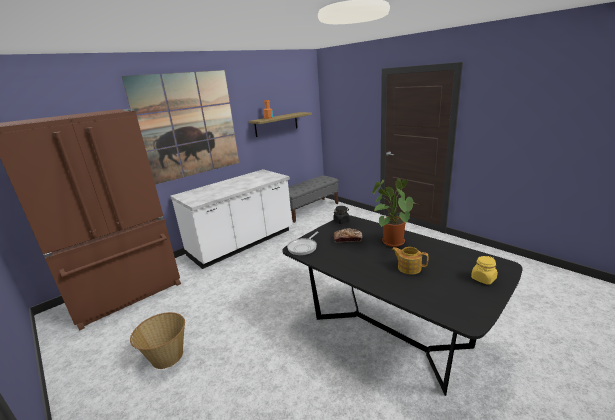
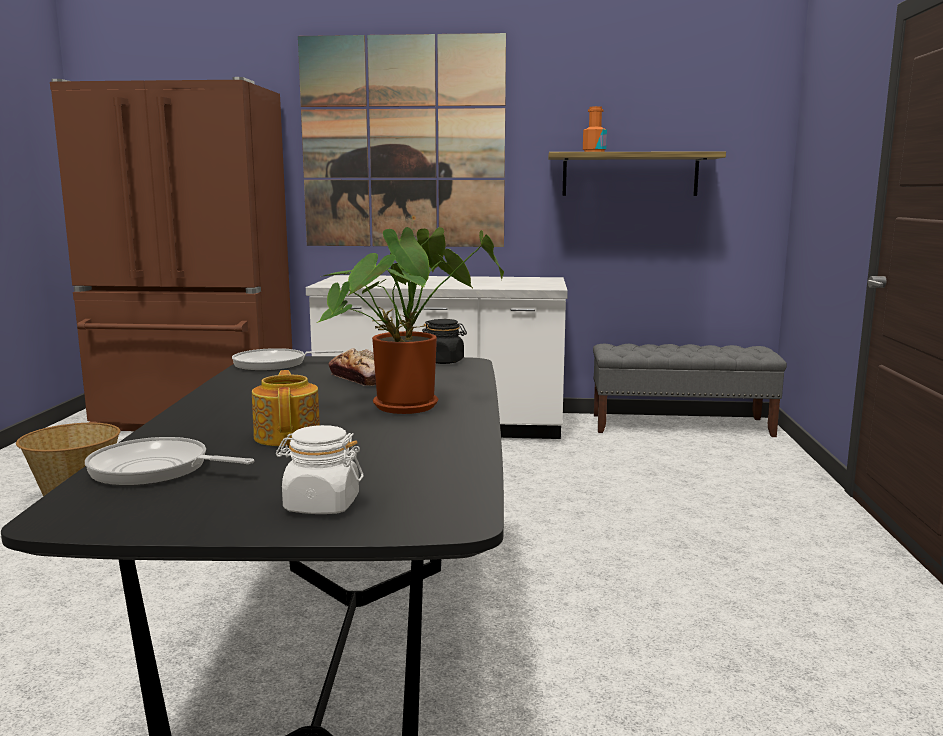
camera: 45 degrees right, 10 degrees down
(428, 297) = (155, 470): none -> frying pan
(483, 279) = (321, 505): yellow jar -> white jar

